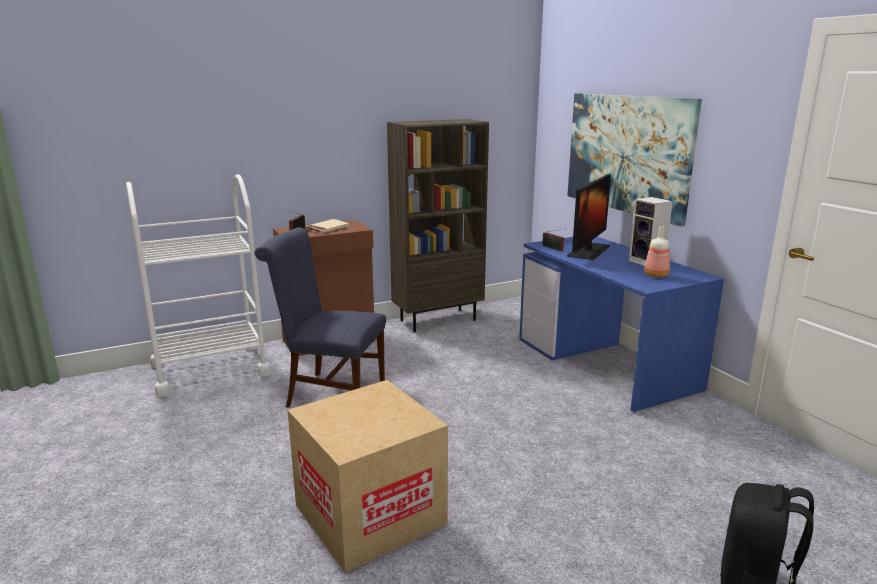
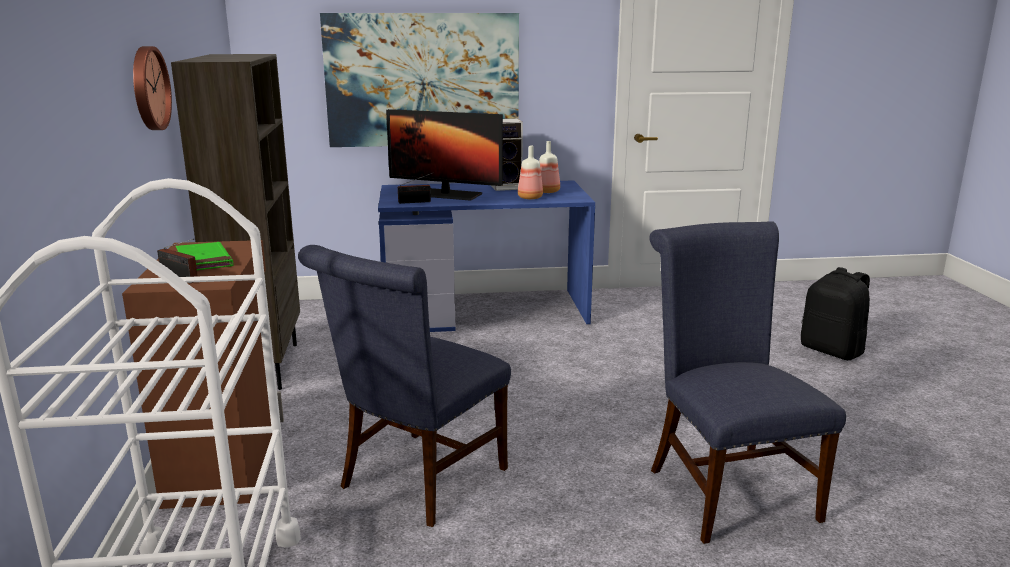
camera: 70 degrees left, 0 degrees up
(327, 228) = (204, 260): beige book -> green book
(354, 135) = (148, 88): none -> wall clock
(370, 514) = (725, 488): cardboard box -> blue chair
(589, 251) = (445, 194): monitor -> monitor turned 150 degrees clockwise
(621, 273) = (530, 198): none -> bottle

